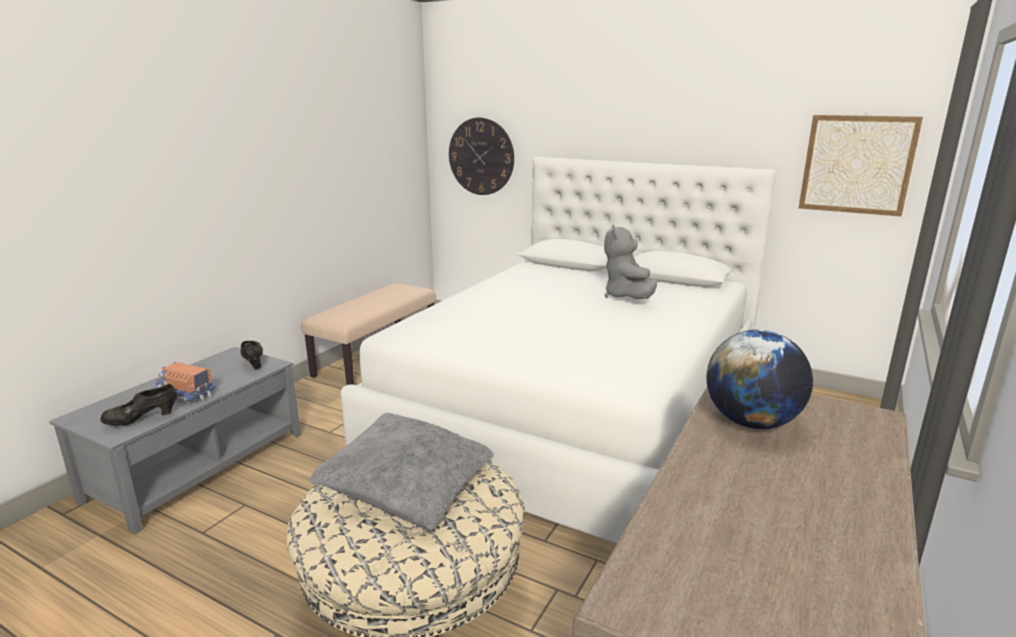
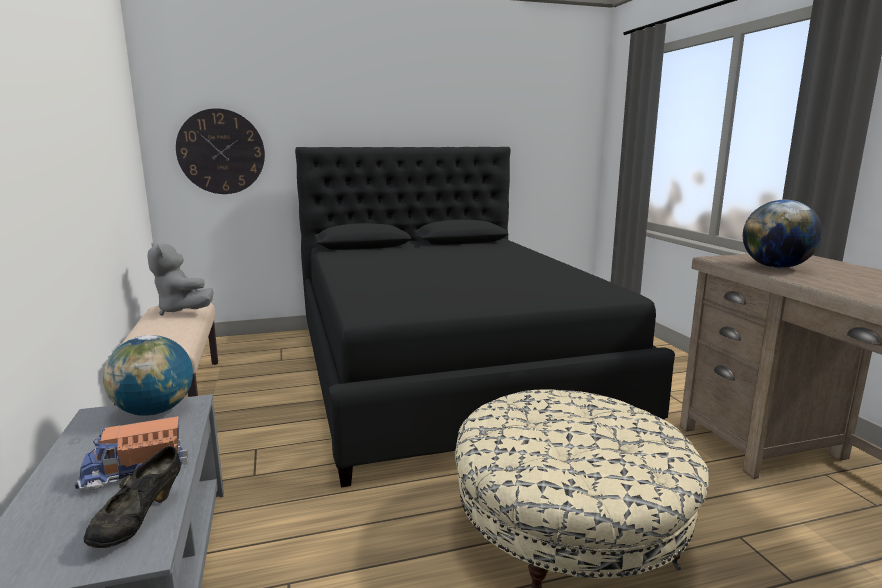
camera: 45 degrees left, 5 degrees down
(253, 362) = (154, 411): black shoe -> globe
(408, 486) = (559, 425): grey pillow -> none
(575, 415) = (447, 372): white bed -> black bed
(627, 297) = (464, 255): grey plush toy -> grey plush toy (182, 311)
(857, 163) = (553, 140): picture -> none

